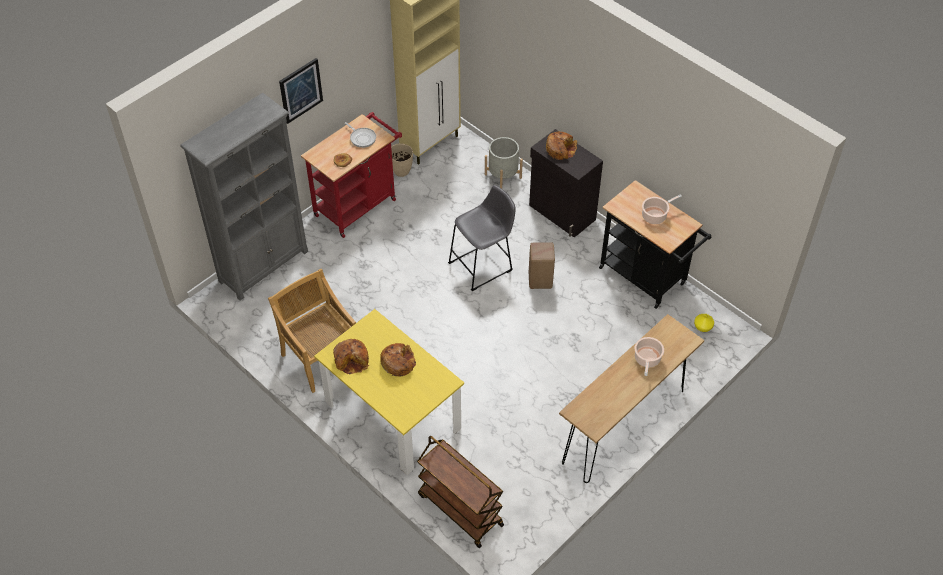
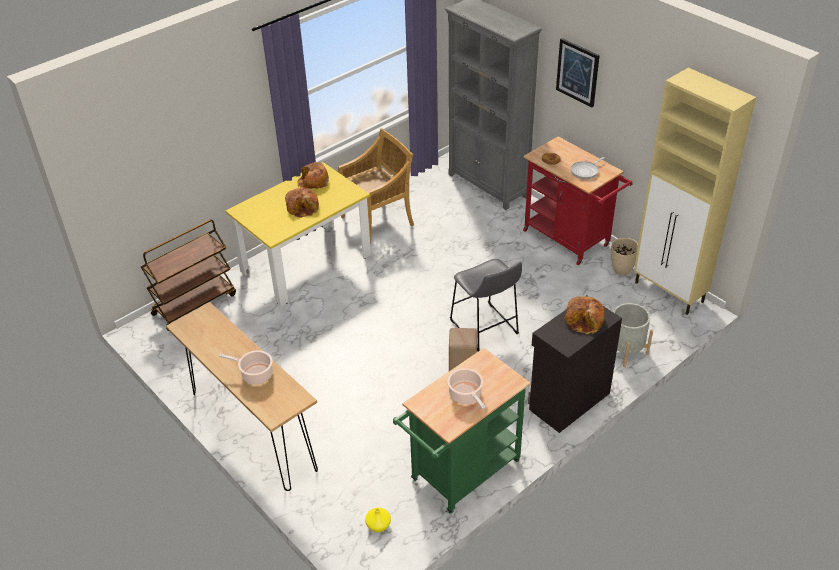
camera: 95 degrees right, 10 degrees down
(646, 279) = (460, 475): black cart -> green cart

